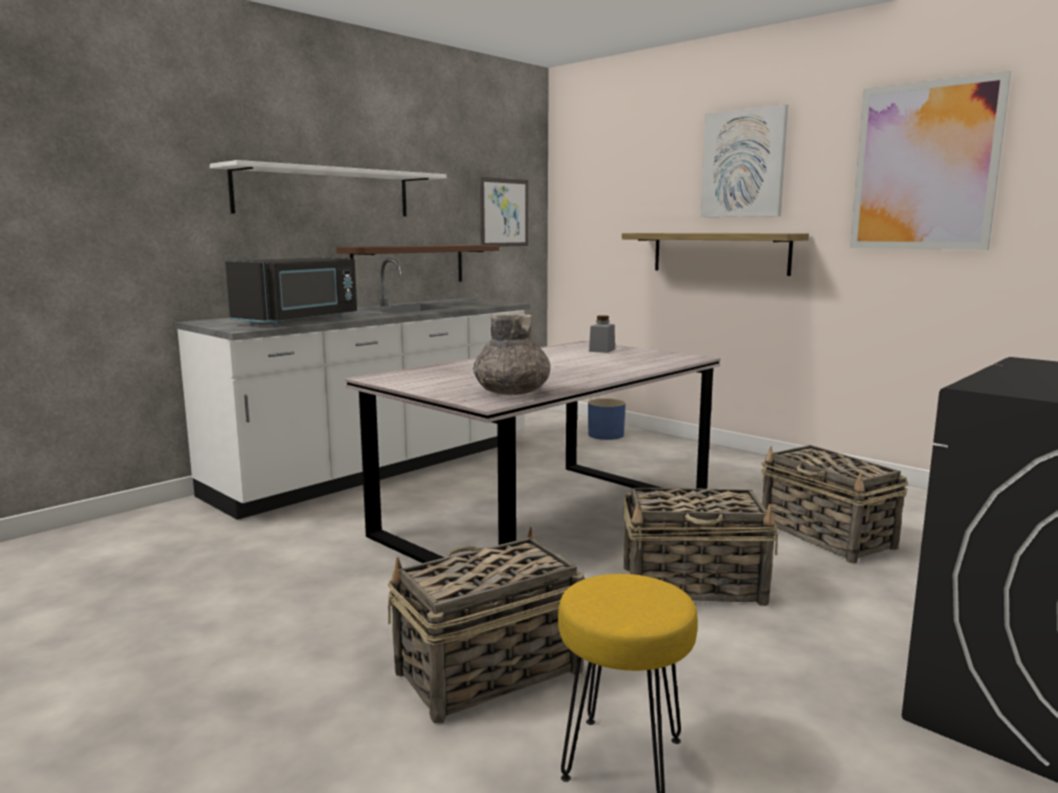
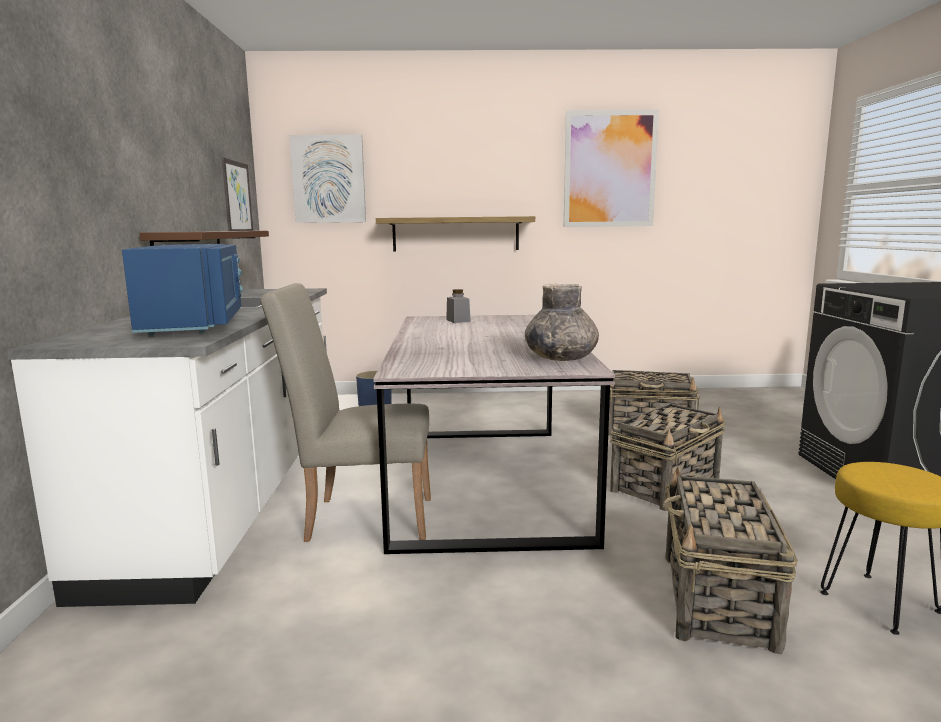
camera: 45 degrees left, 0 degrees up
(300, 320) = (196, 324): black microwave -> blue microwave
(325, 193) = (124, 162): white shelf -> none
(404, 510) = (360, 517): none -> beige chair
(743, 164) = (472, 160): picture -> picture (329, 179)

